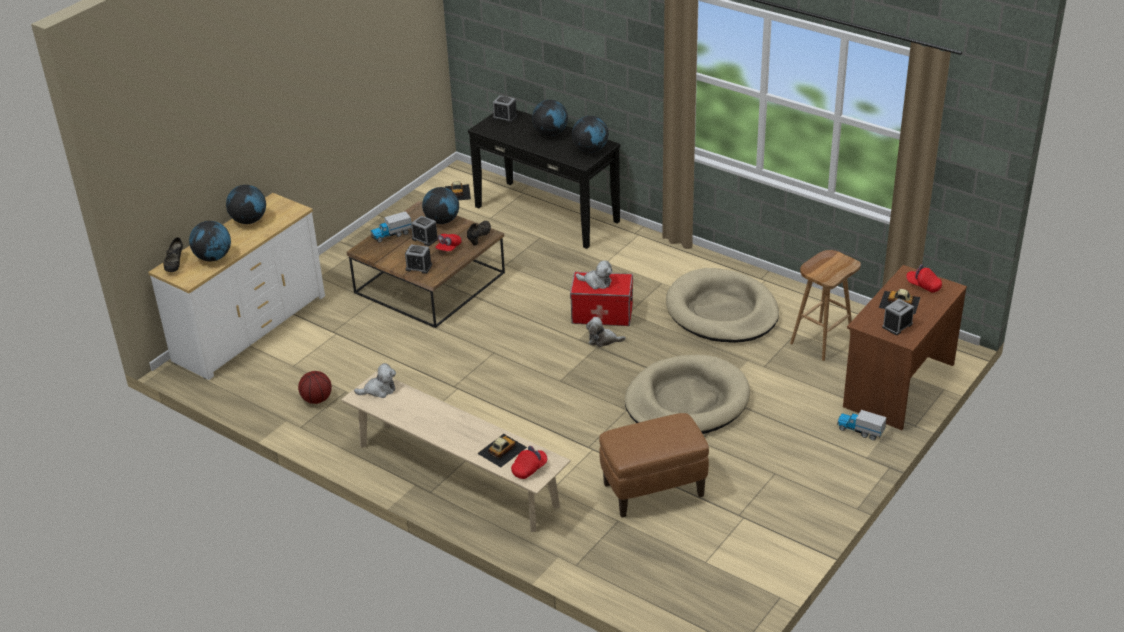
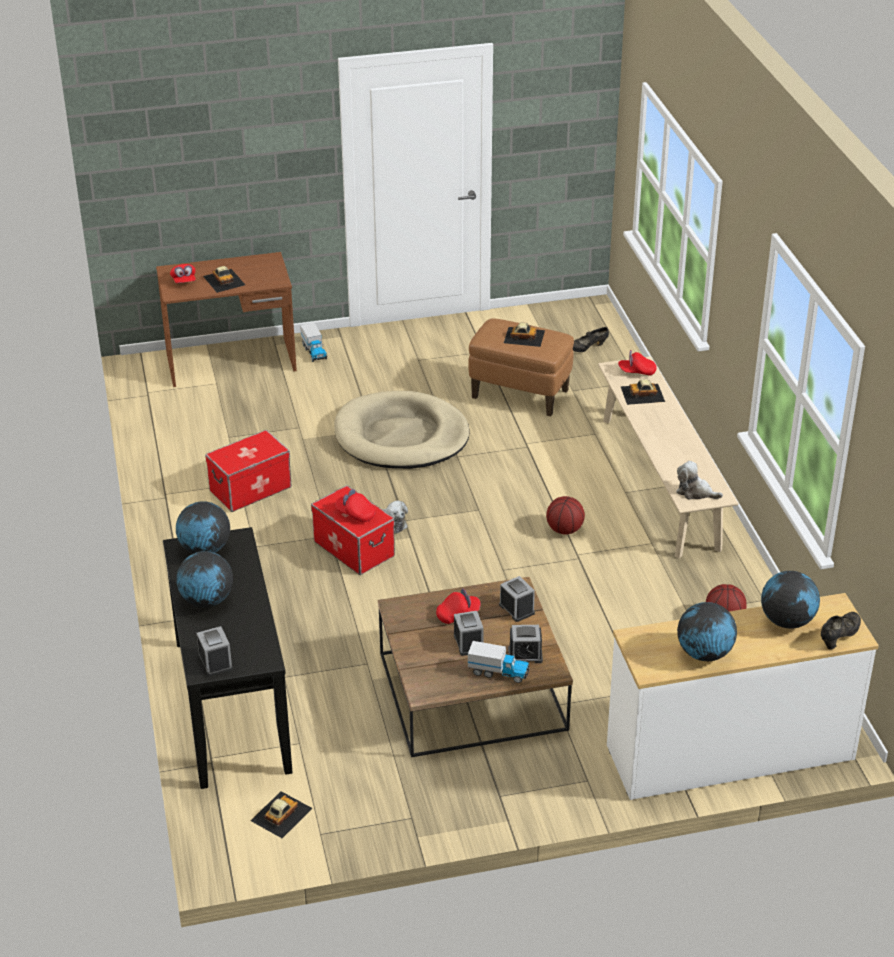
camera: 140 degrees left, 0 degrees up
(442, 221) = (421, 657): globe -> none
(479, 237) = (410, 609): black shoe -> black shoe (588, 348)
(485, 400) = (565, 530): none -> basketball
(596, 282) = (355, 514): plush toy -> red cap
(652, 438) = (524, 336): none -> toy car
(722, 311) = (250, 488): beige dog bed -> storage box
(821, 340) = (219, 420): brown stool -> none
(897, 325) = (258, 268): alarm clock -> alarm clock (525, 655)

